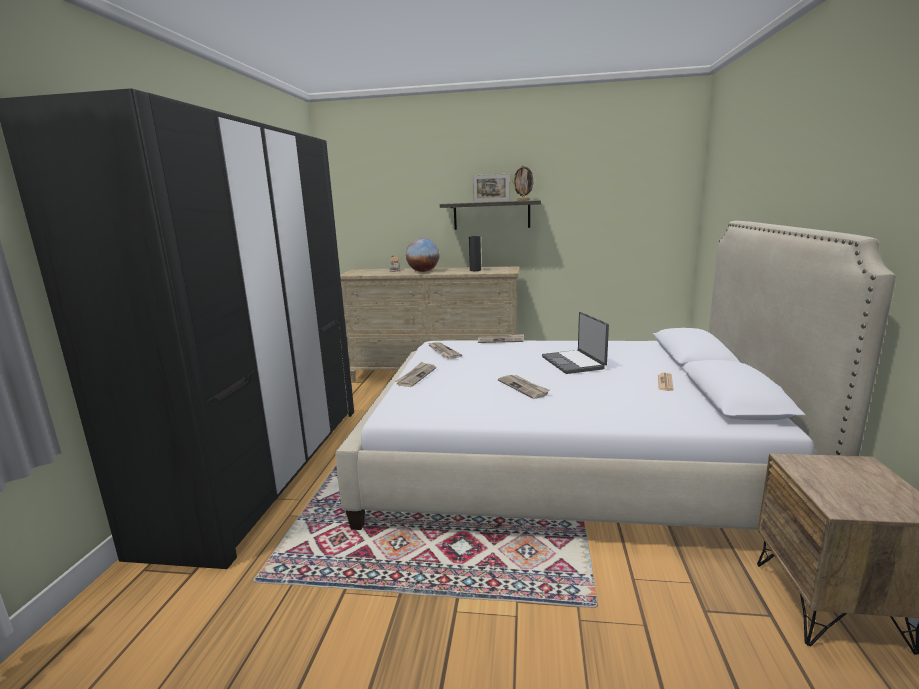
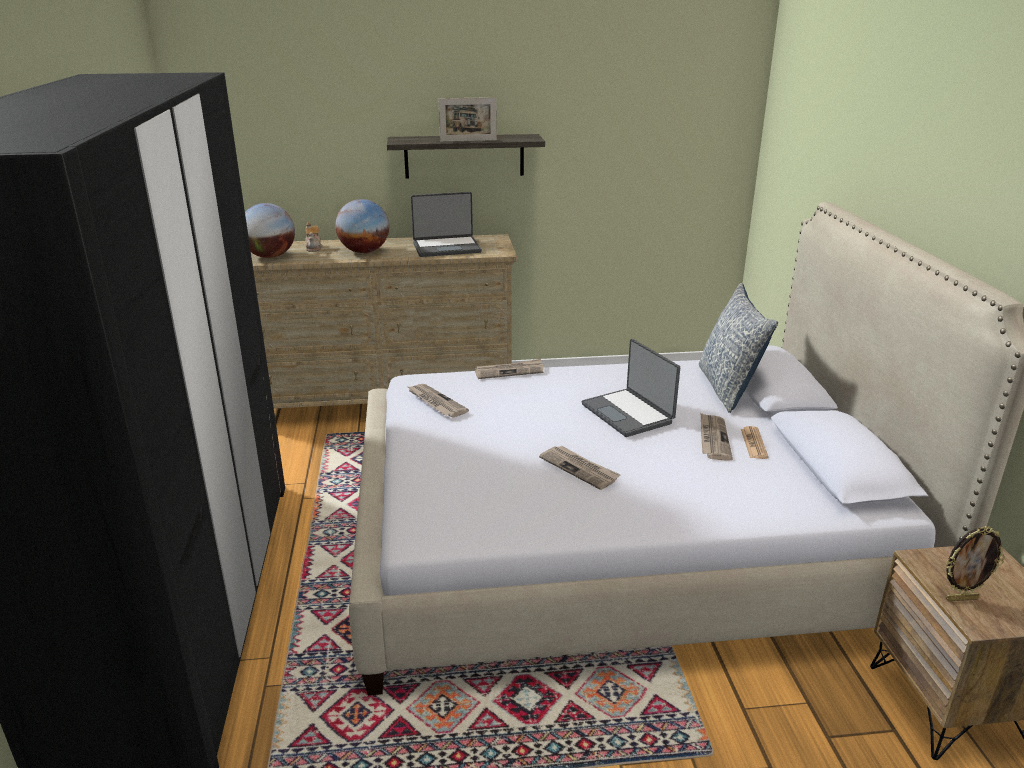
camera: 15 degrees left, 10 degrees up
(367, 273) = (270, 256): none -> globe
(416, 376) = (419, 458): newspaper -> newspaper (713, 439)
(475, 270) = (446, 247): black vase -> laptop
(523, 200) = (516, 137): picture frame -> picture frame (961, 598)
(657, 354) = (728, 388): none -> pillow

